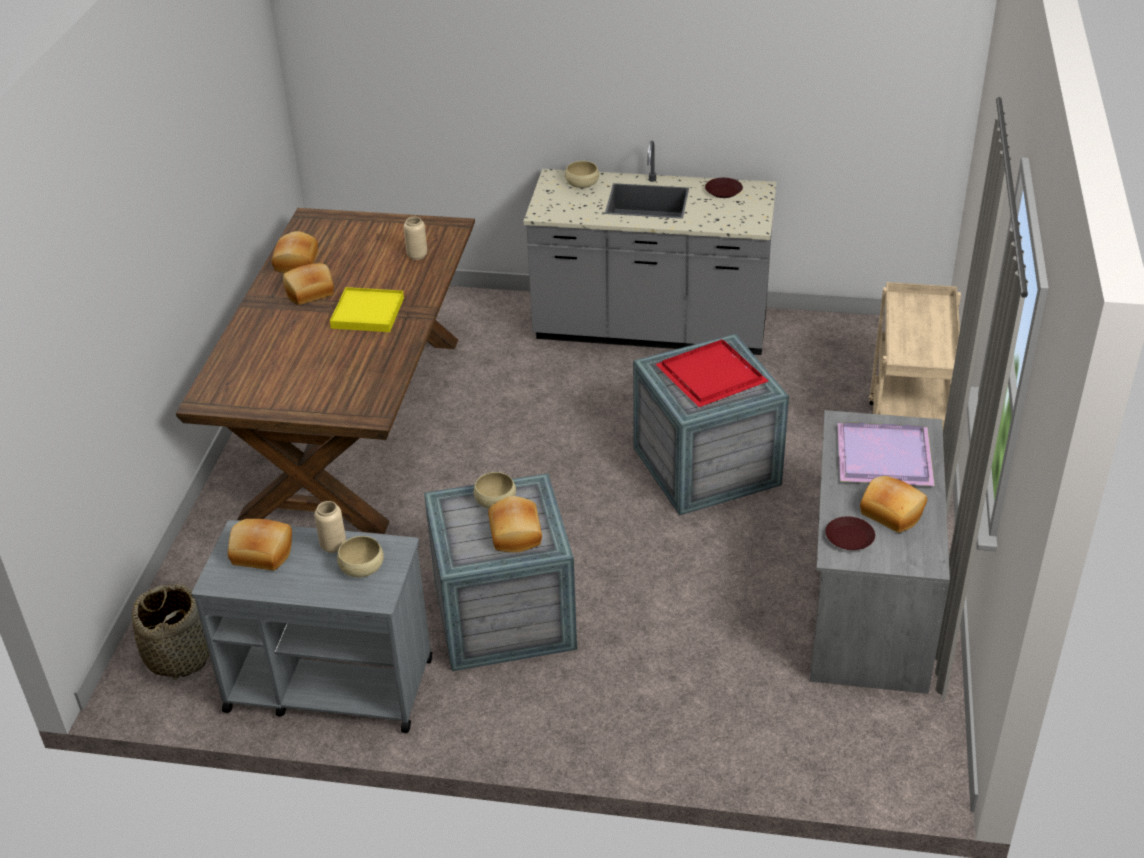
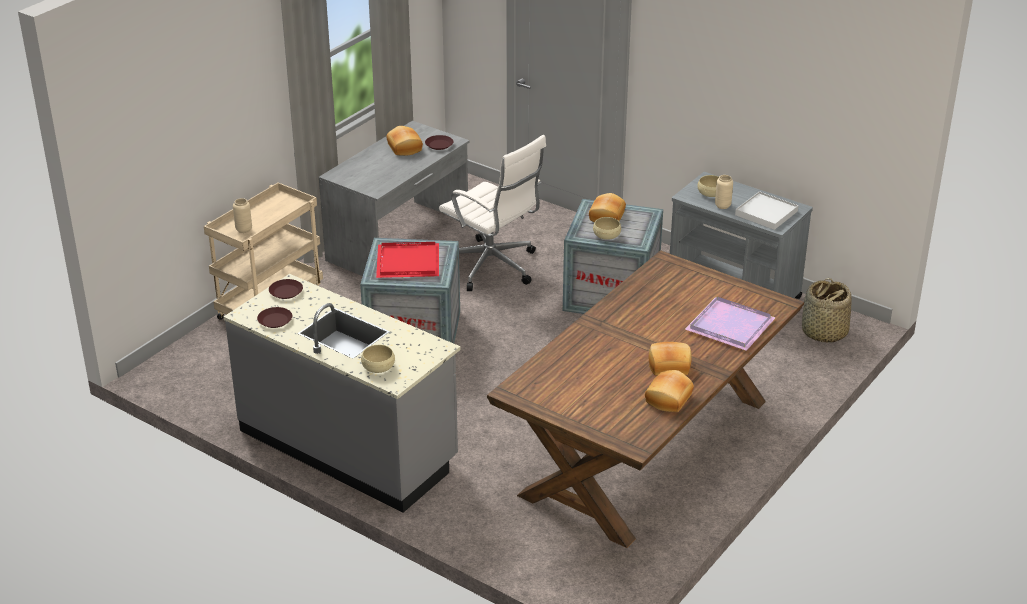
camera: 155 degrees left, 5 degrees down
(261, 554) = (766, 213): bread -> white tray
(368, 313) = (631, 333): yellow tray -> none
(417, 255) = (561, 372): beige vase -> beige vase (244, 229)
(698, 602) = (492, 267): none -> white office chair
(748, 217) = (286, 292): none -> brown plate
(882, 458) = (377, 169): purple tray -> purple tray (732, 325)

